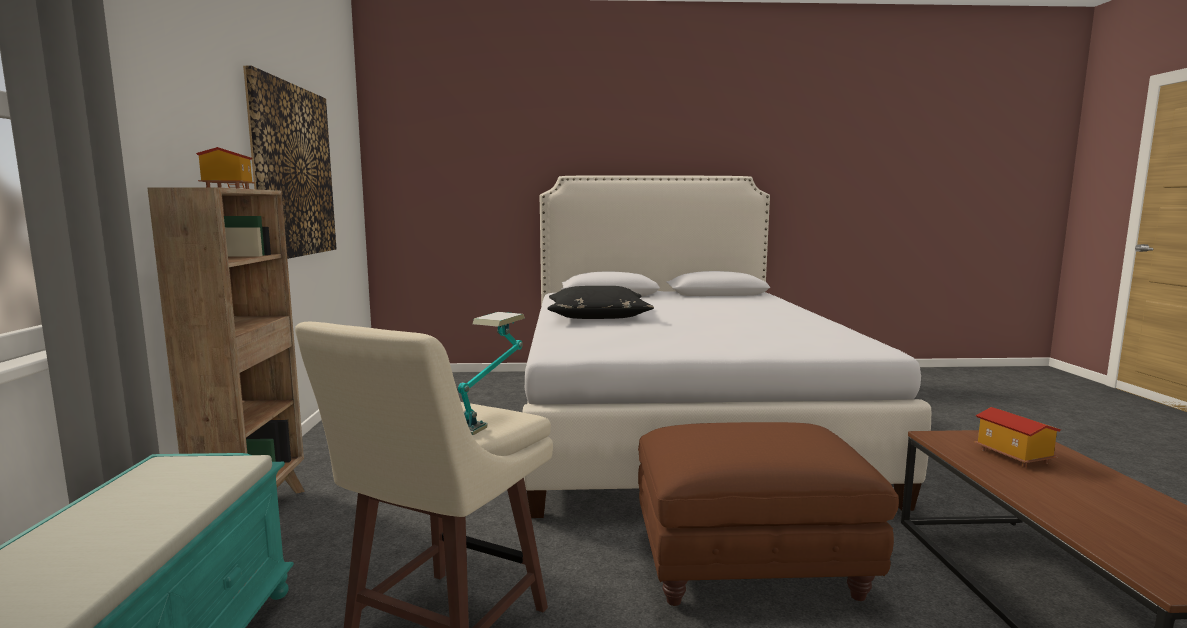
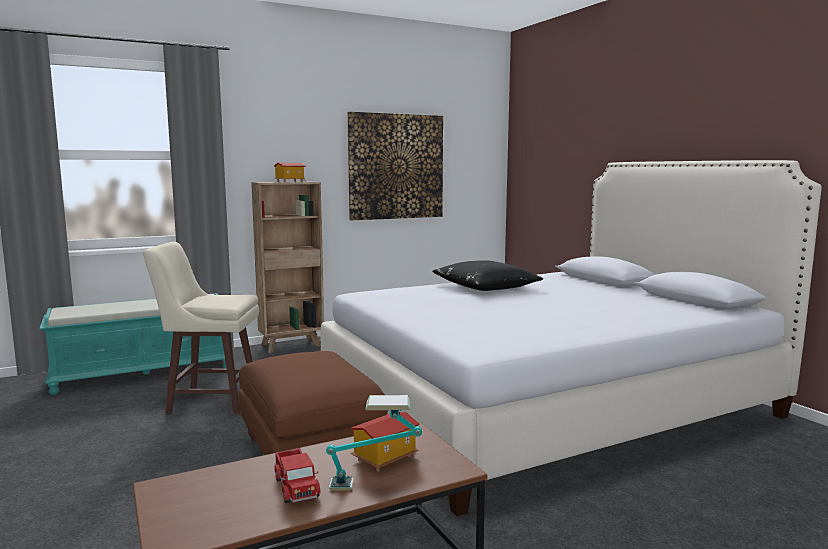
camera: 65 degrees right, 0 degrees up
(492, 417) = (221, 302): table lamp -> table lamp (374, 485)
(1108, 501) = (296, 486): none -> toy truck

